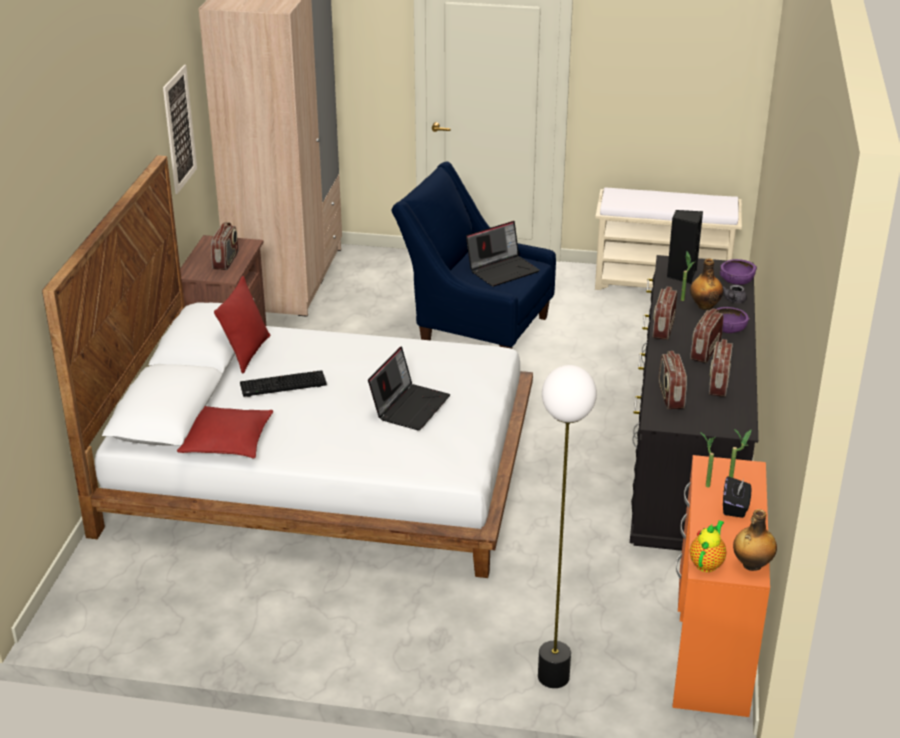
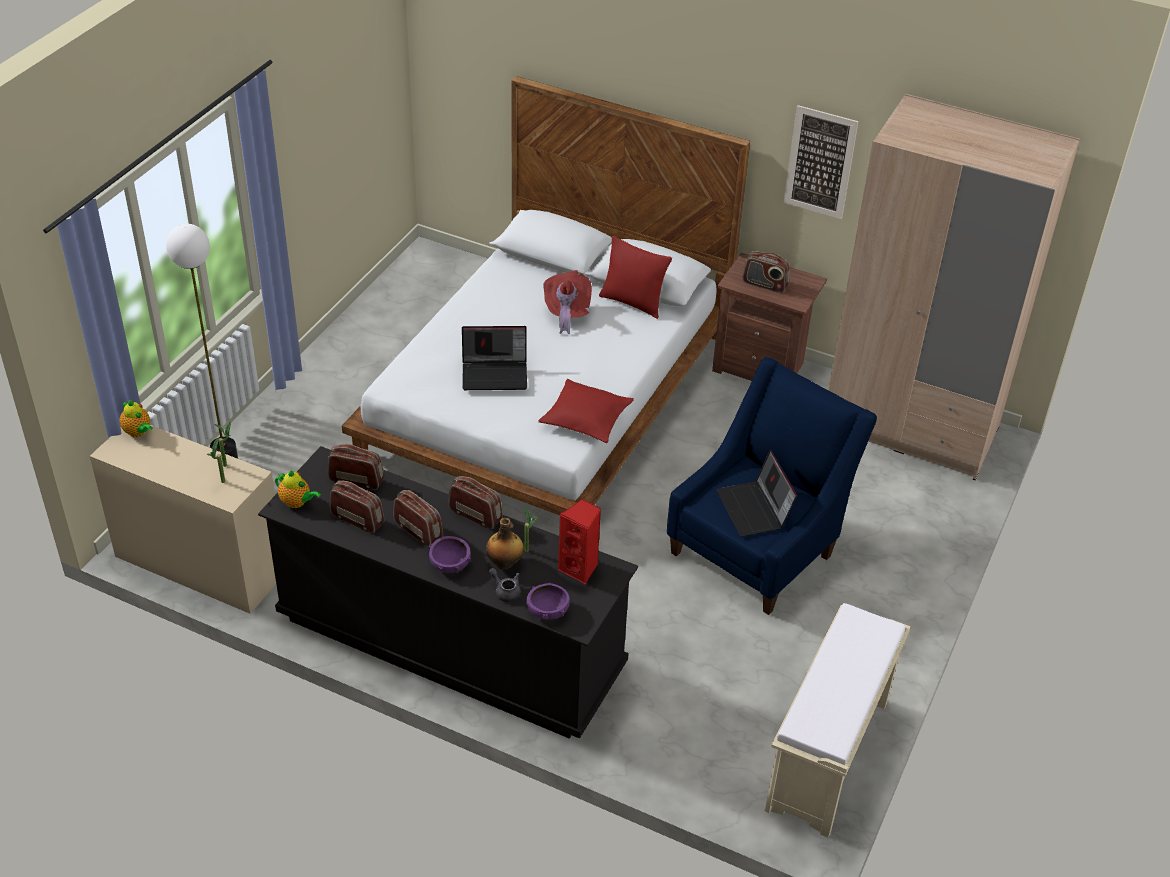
camera: 105 degrees right, 10 degrees up
(227, 441) = (500, 276): red pillow -> red pillow (586, 419)
(282, 386) = (566, 312): keyboard -> red hat
(410, 406) = (495, 373): laptop -> laptop turned 45 degrees counterclockwise
(681, 275) = (580, 568): black speaker -> red speaker
(712, 643) = (199, 564): orange desk -> beige desk
(725, 421) = (297, 502): none -> teapot
(735, 507) = (188, 471): black tissue box -> none
(751, 565) = (118, 455): bottle -> none

